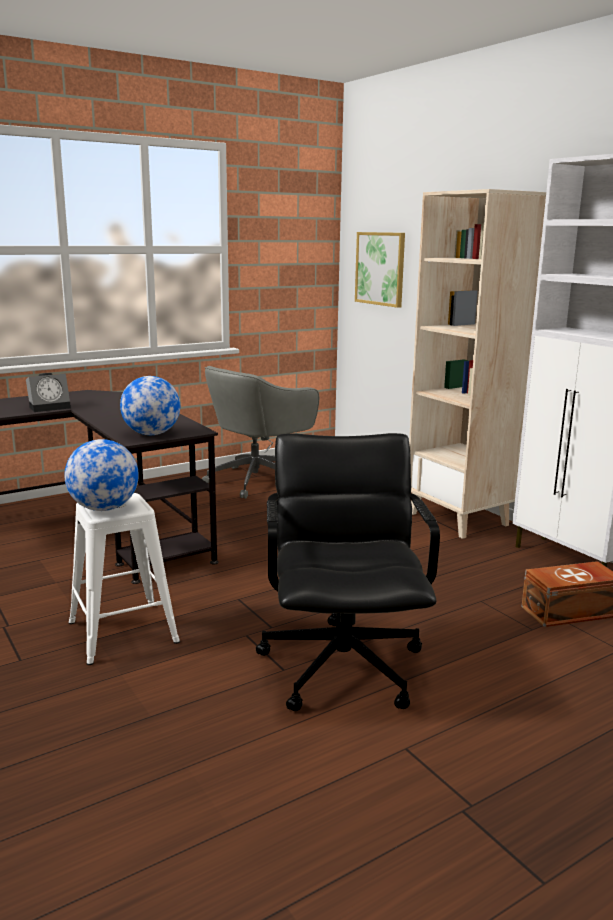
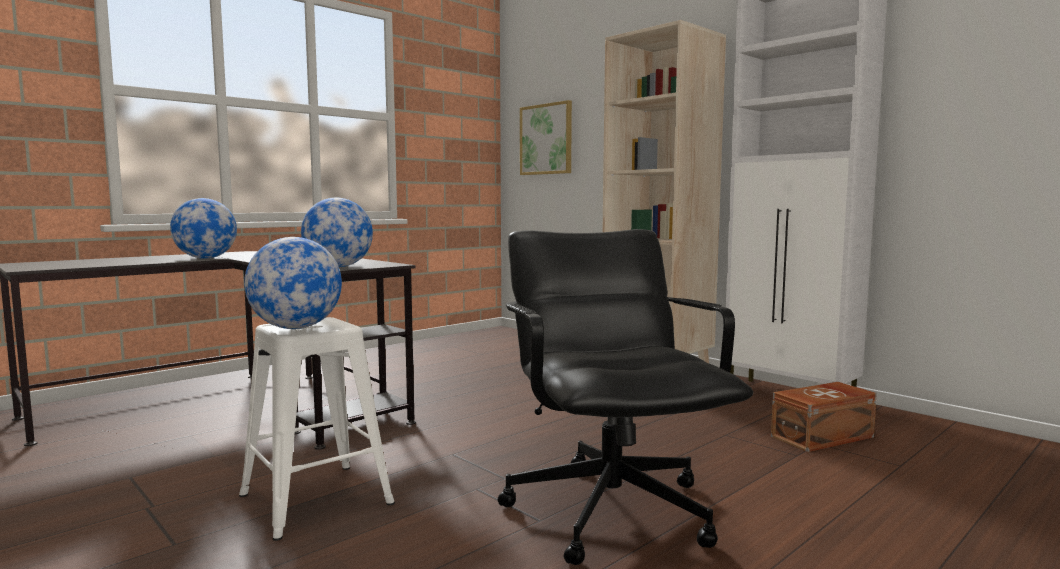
camera: 10 degrees left, 10 degrees down
(50, 407) = (205, 258): alarm clock -> globe
(258, 480) = (433, 353): grey office chair -> none

